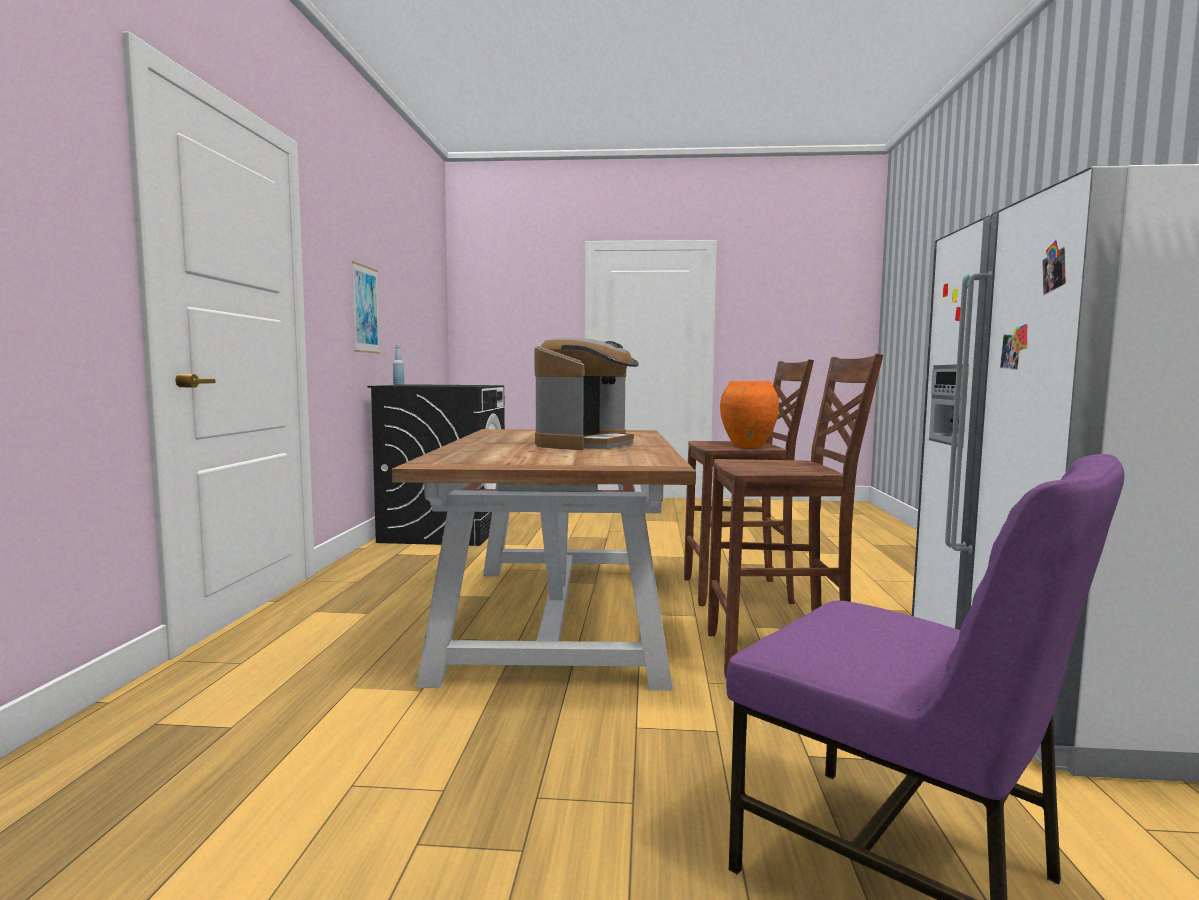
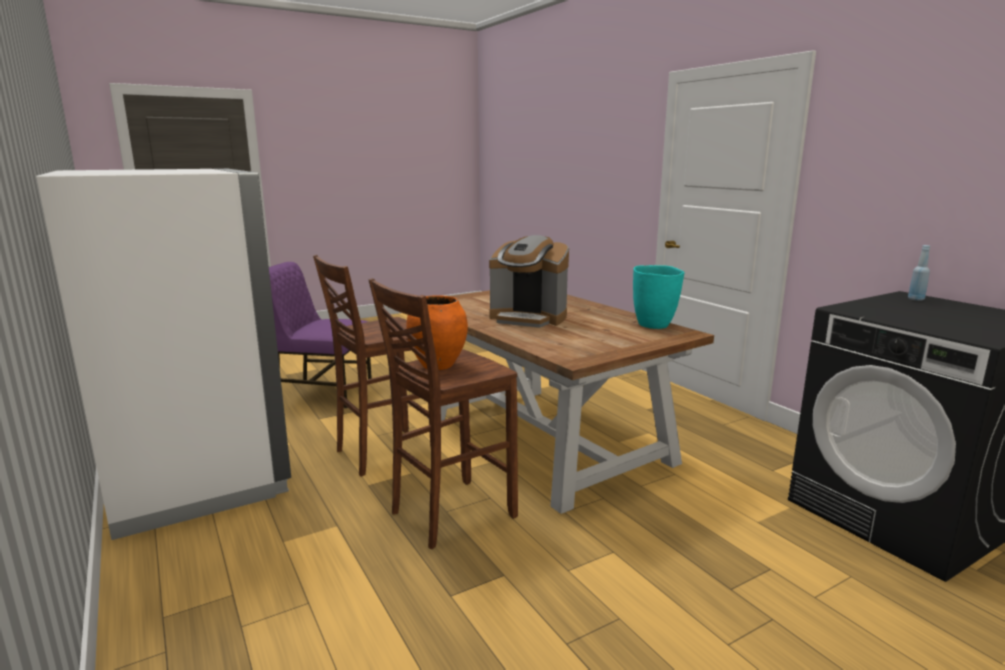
camera: 145 degrees right, 10 degrees up
(365, 309) = (938, 197): picture -> none
(494, 433) = (654, 325): none -> turquoise vase
(585, 444) = (528, 318): coffee machine -> coffee machine turned 60 degrees counterclockwise

